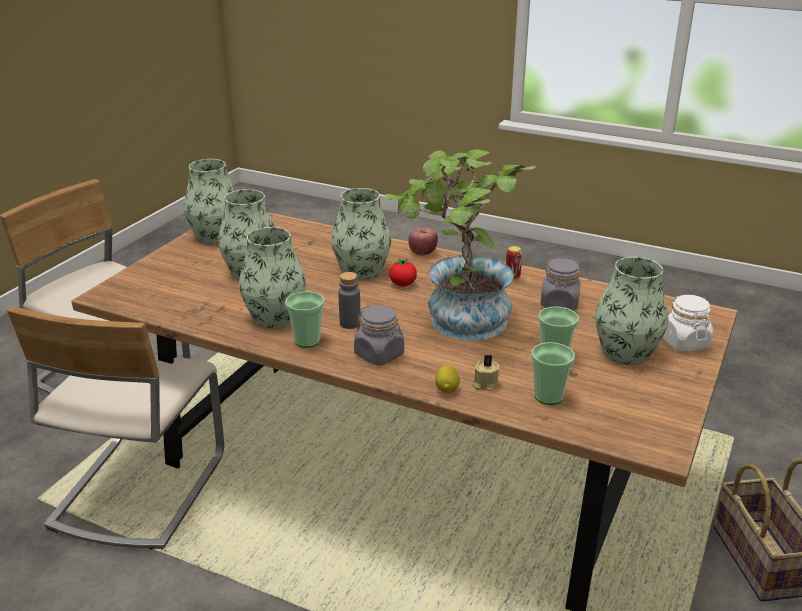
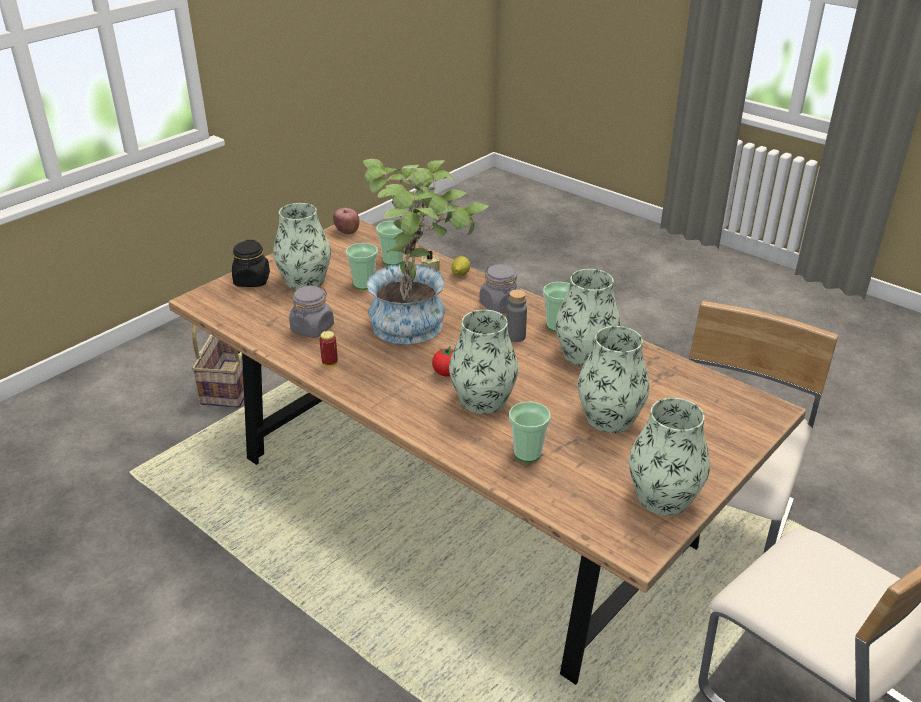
camera: 165 degrees left, 5 degrees up
(315, 244) = (527, 453): none -> cup
(423, 253) = (401, 416): apple -> apple (347, 231)
(684, 342) = (252, 280): white jar -> black jar

